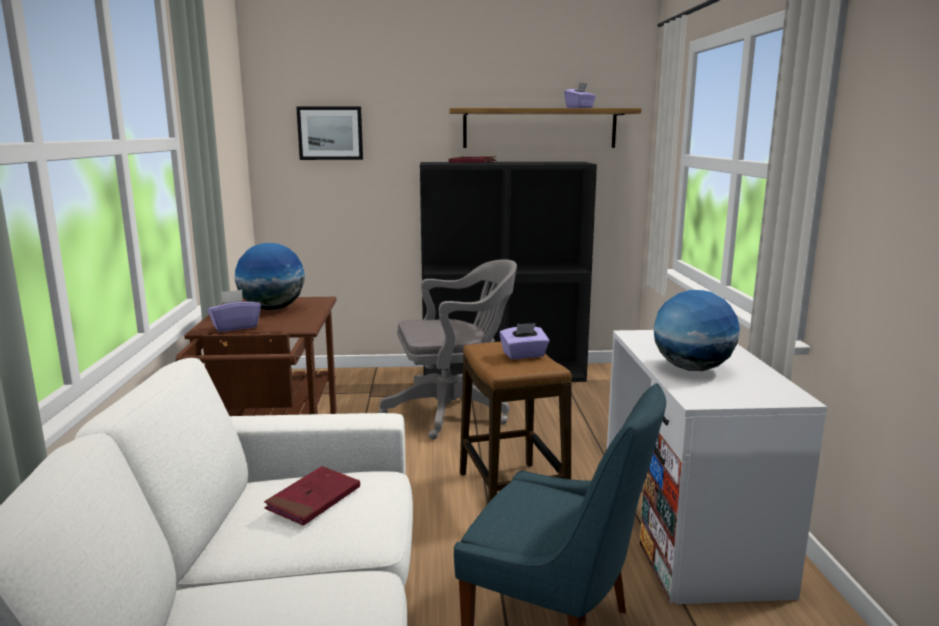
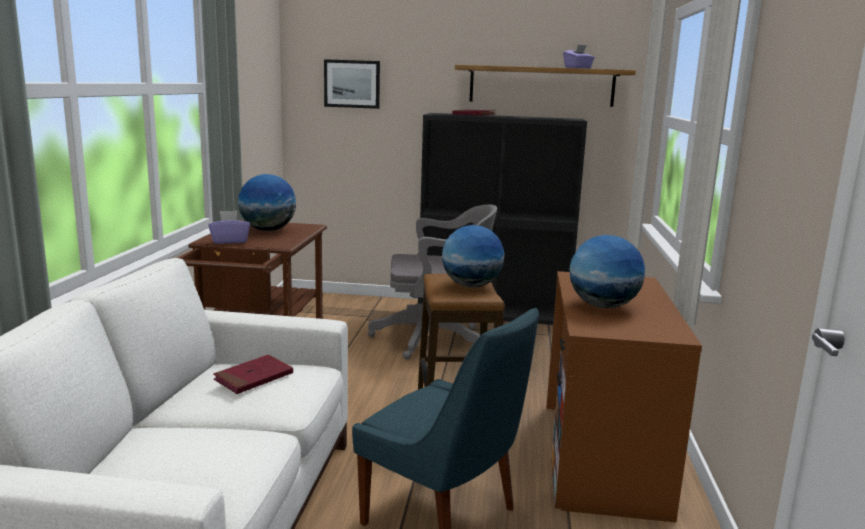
camera: 10 degrees right, 0 degrees up
(524, 355) = (471, 286): purple tissue box -> globe
(688, 530) = (602, 456): white desk -> brown desk

